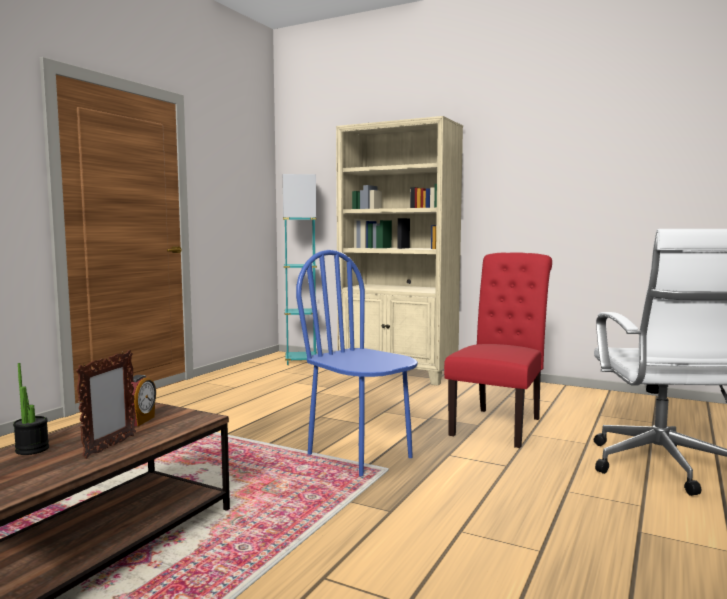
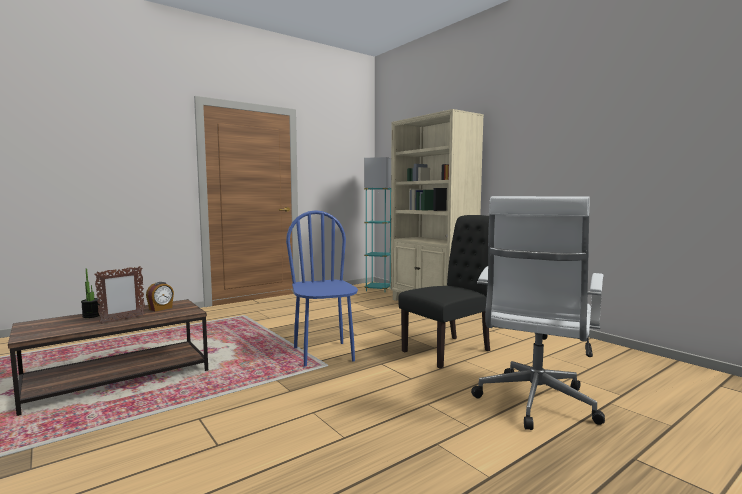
camera: 25 degrees right, 0 degrees up
(499, 424) = (451, 350): red chair -> black chair

